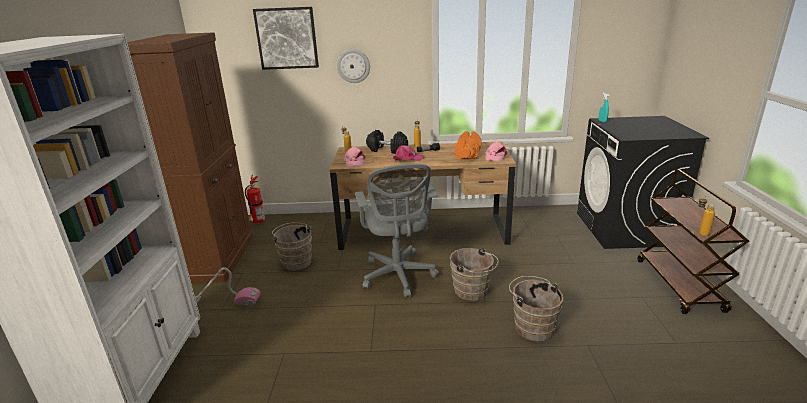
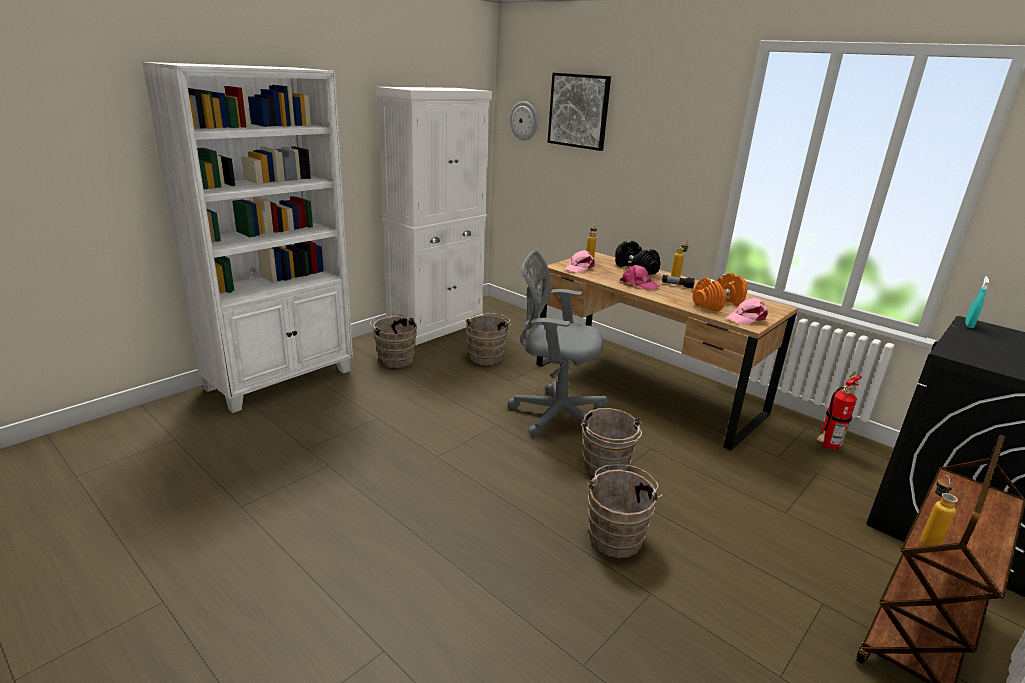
camera: 40 degrees right, 0 degrees up
(219, 258) = (436, 326): brown cabinet -> white cabinet
(225, 301) = (394, 359): vacuum cleaner -> brown bucket
(258, 223) = (503, 311): fire extinguisher -> fire extinguisher (827, 446)
(353, 66) = (639, 157): wall clock -> wall clock (524, 121)
(399, 276) = (554, 414): grey office chair -> grey office chair turned 75 degrees clockwise

